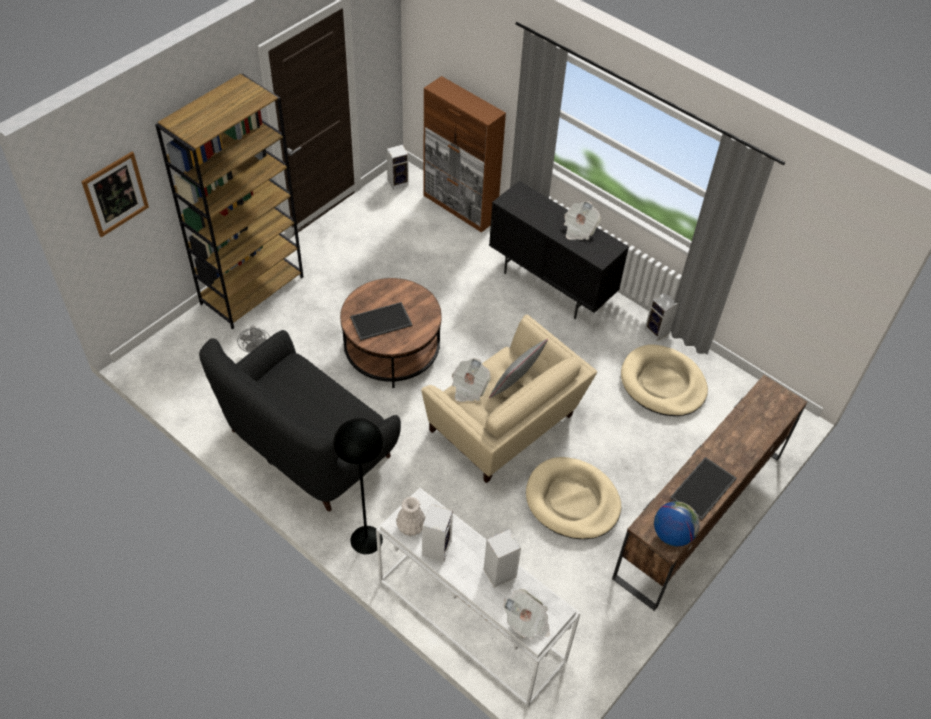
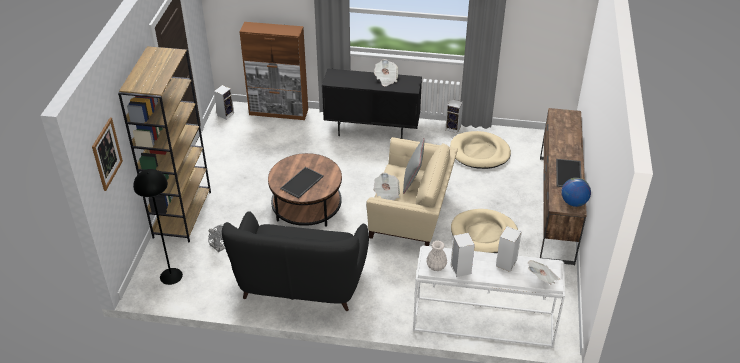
camera: 30 degrees left, 10 degrees down
(366, 539) = (384, 314): black floor lamp -> black floor lamp (171, 276)

